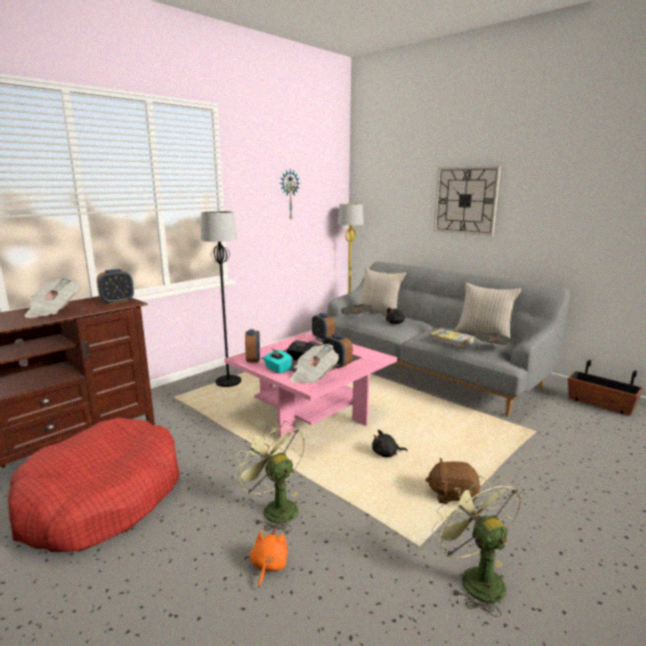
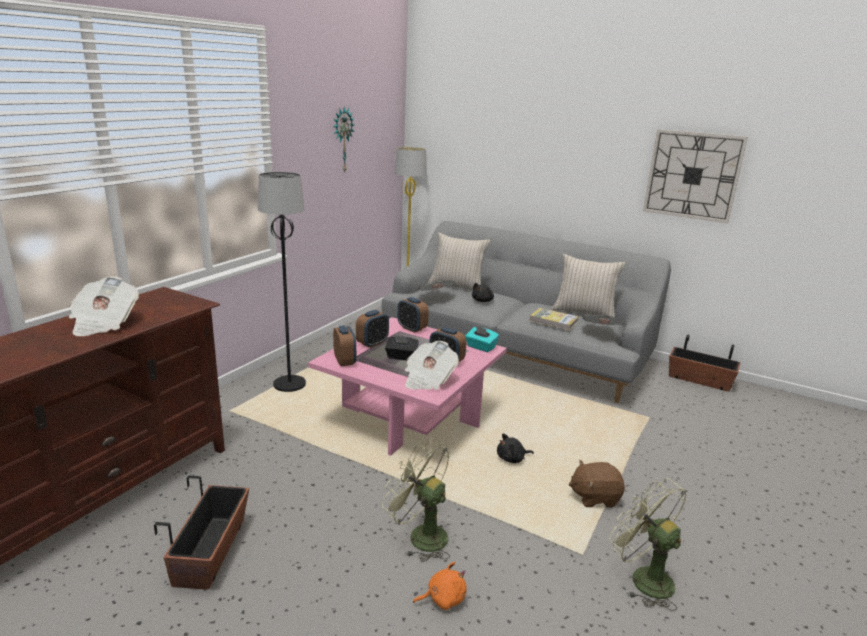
camera: 15 degrees left, 5 degrees up
(102, 499) = (211, 552): red dog bed -> planter
(117, 301) = (177, 302): alarm clock -> alarm clock (372, 343)
(268, 566) = (443, 598): orange plush toy -> orange plush toy turned 75 degrees clockwise
(277, 369) = (381, 373): turquoise tissue box -> turquoise tissue box (480, 347)
(465, 200) = (556, 154): wall clock -> wall clock (692, 175)

